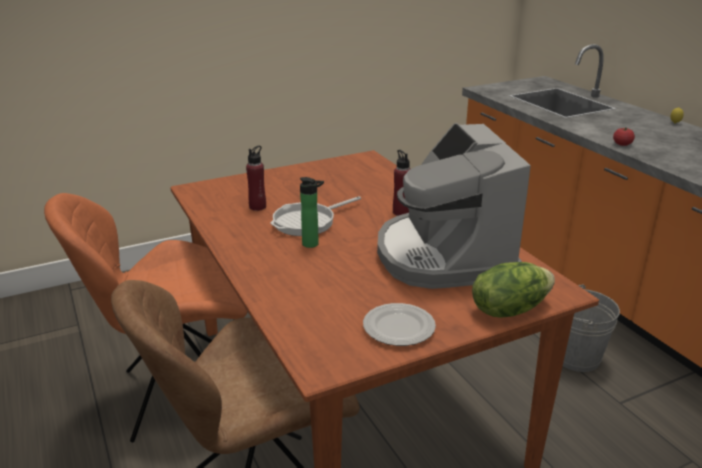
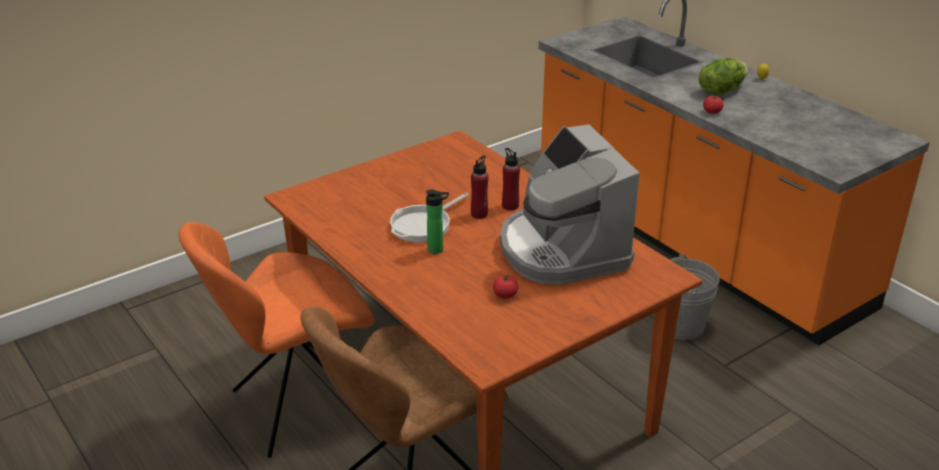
camera: 10 degrees left, 5 degrees up
(257, 207) = (367, 212): red bottle -> red bottle (479, 214)
(368, 294) = (505, 295): none -> tomato
(398, 327) = (540, 323): plate -> none
(509, 309) = (629, 297): lettuce -> lettuce (720, 90)

